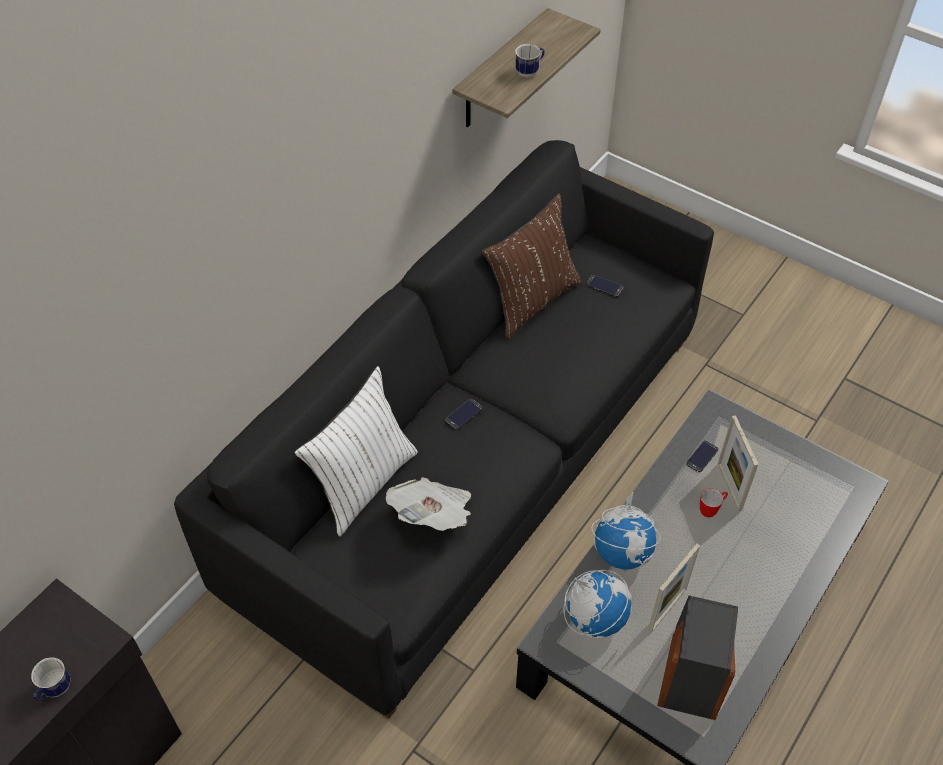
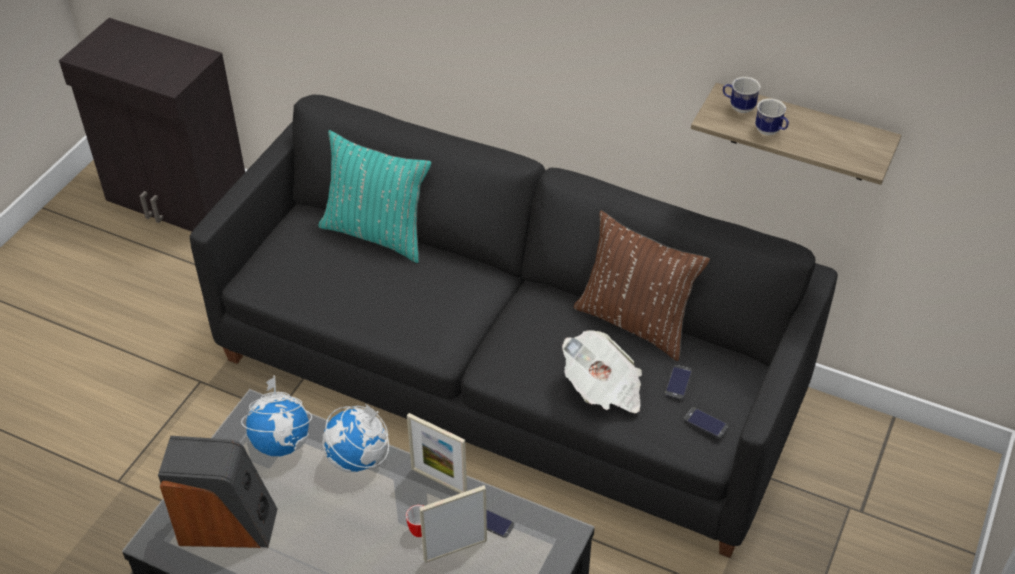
camera: 80 degrees right, 5 degrees down
(54, 690) = (132, 73): mug -> mug (738, 107)
(363, 483) = (377, 233): white pillow -> turquoise pillow
(433, 515) = (345, 281): newspaper -> newspaper (603, 388)
(463, 414) = (465, 286): phone -> phone (706, 423)
(667, 609) = (296, 500): picture frame -> picture frame (439, 481)

